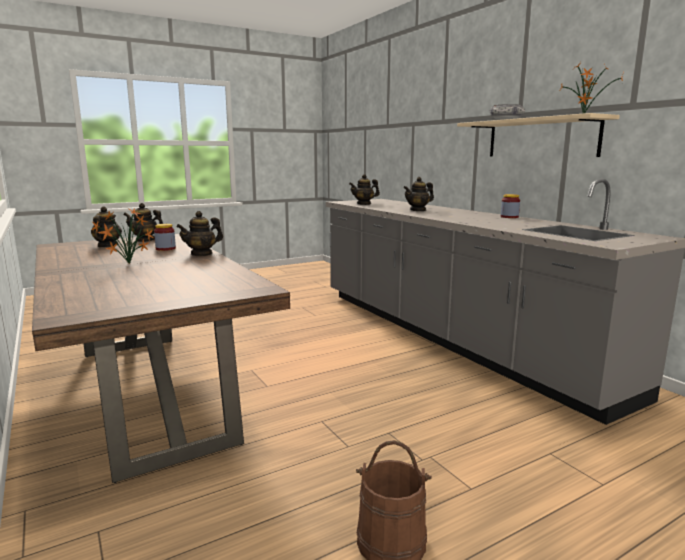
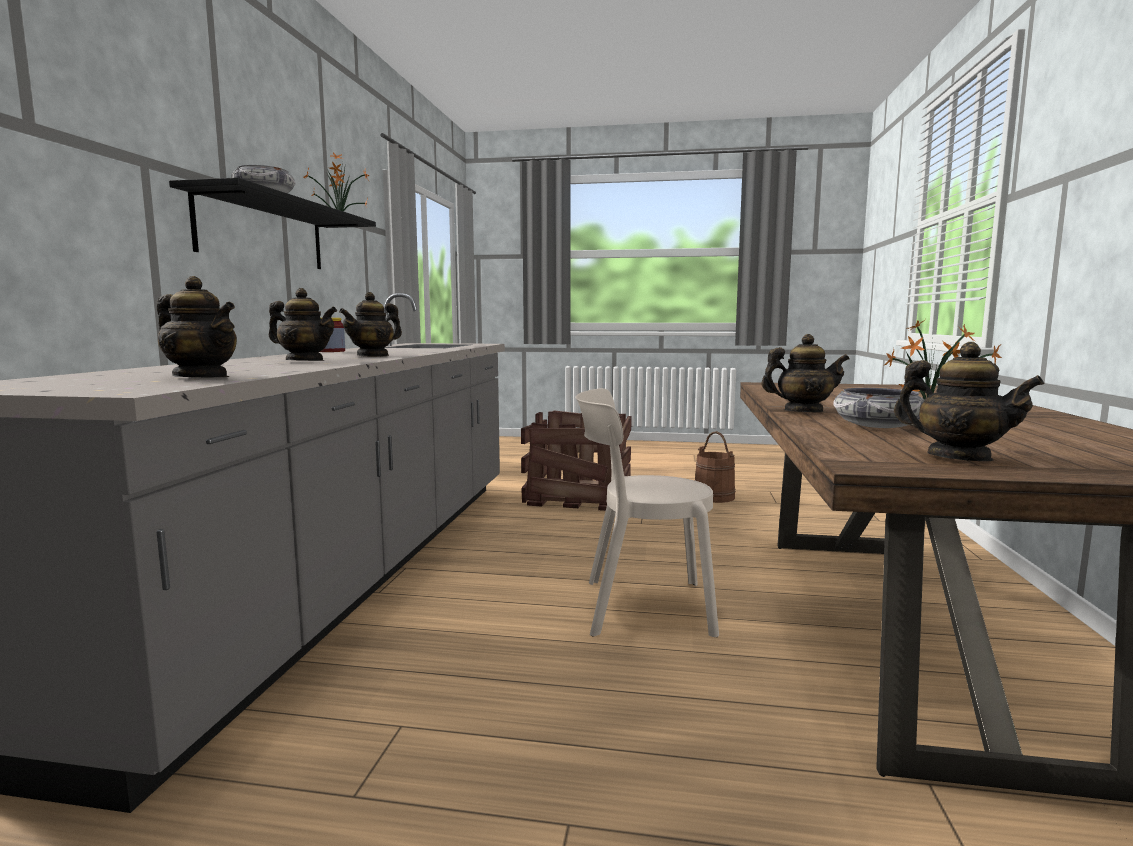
camera: 140 degrees left, 5 degrees down
(107, 246) = (1054, 451): teapot -> teapot (373, 355)
(165, 248) = (877, 427): jar -> bowl
(293, 363) = (639, 607): none -> beige chair
(521, 455) = (577, 496): none -> crate
(541, 138) = (263, 233): beige shelf -> black shelf

